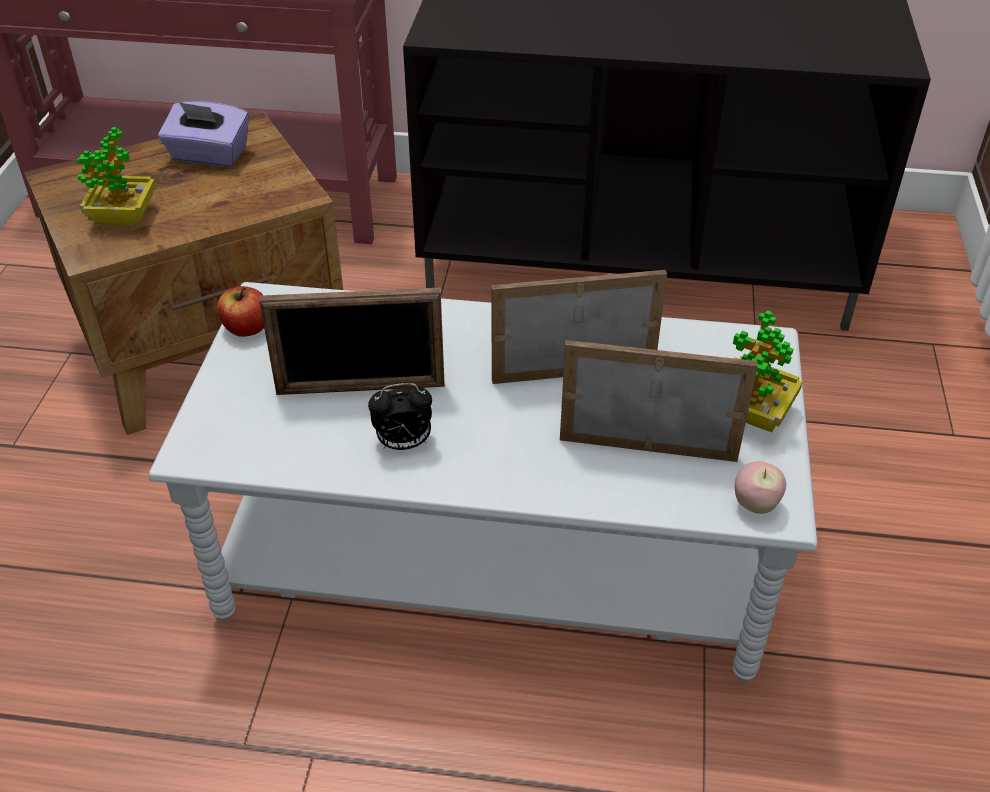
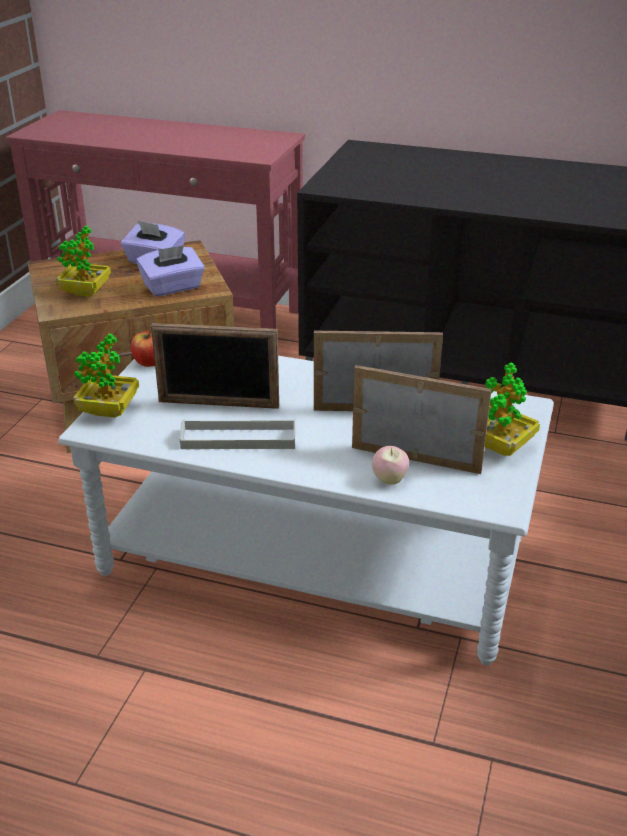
camera: 10 degrees right, 10 degrees down
(210, 418) = (109, 410): none -> potted plant
(246, 198) = (173, 288): none -> purple tissue box
(403, 444) = (238, 438): alarm clock -> grey tray
(755, 505) = (486, 501): apple -> apple (389, 480)

